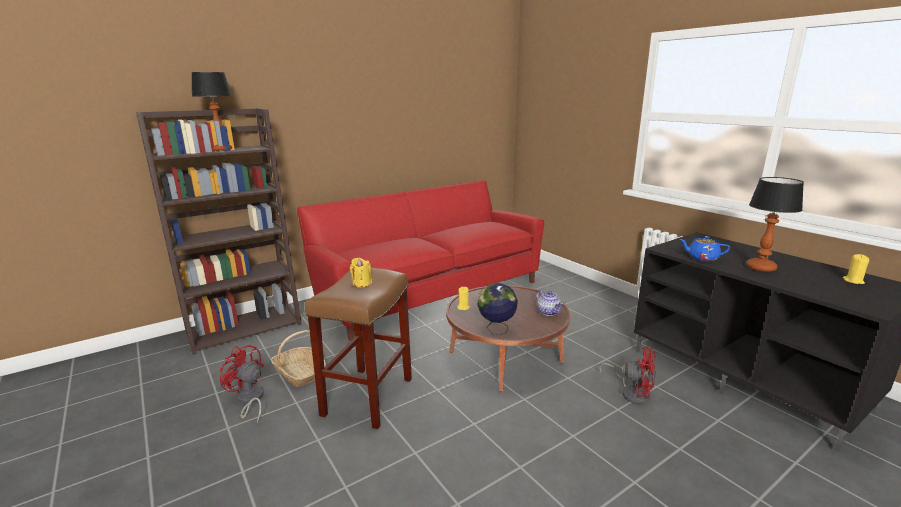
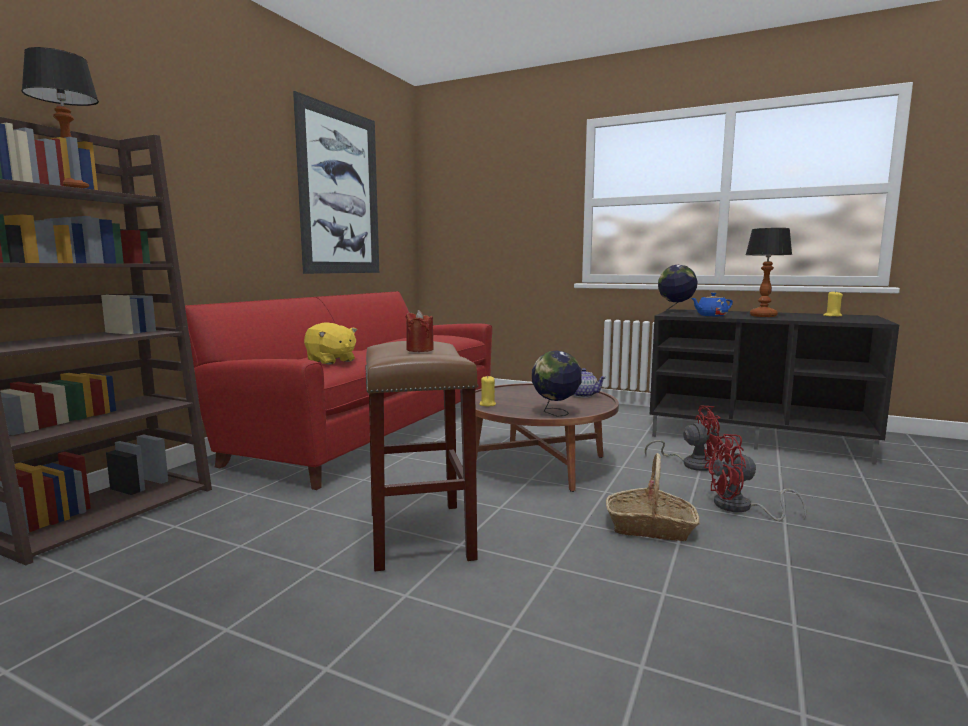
camera: 30 degrees left, 10 degrees down
(249, 400) = (226, 587): red fan -> red fan (740, 508)
(300, 373) = (280, 537): basket -> basket (650, 527)
(361, 283) = (420, 350): yellow candle -> red candle
(375, 254) = (331, 361): none -> yellow plush toy
(433, 108) = (340, 192): none -> picture
(681, 244) = (675, 312): none -> globe

